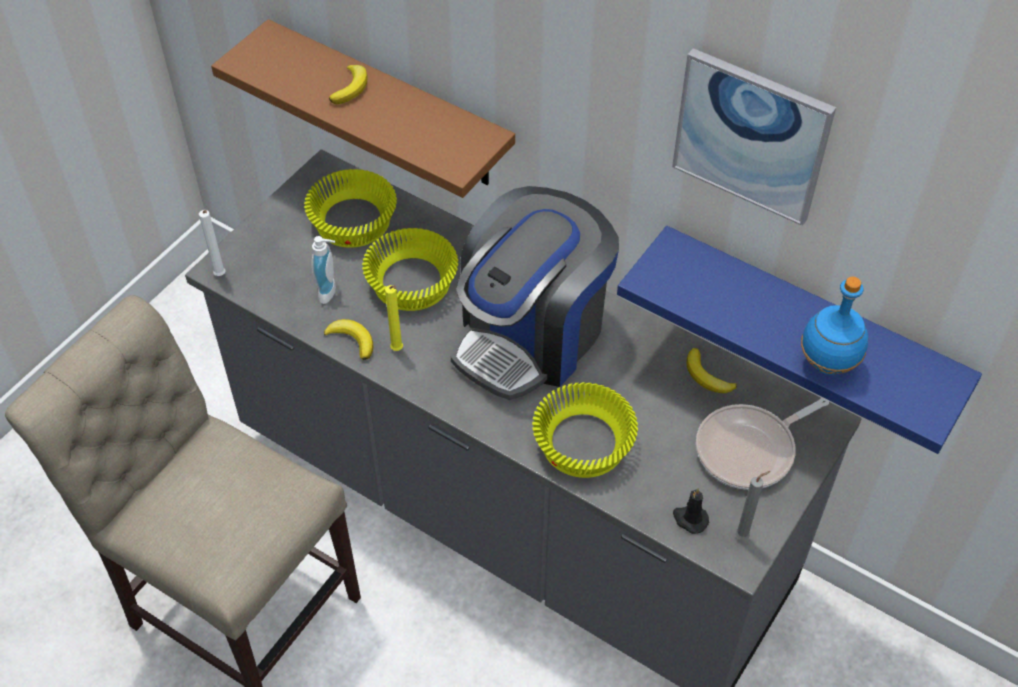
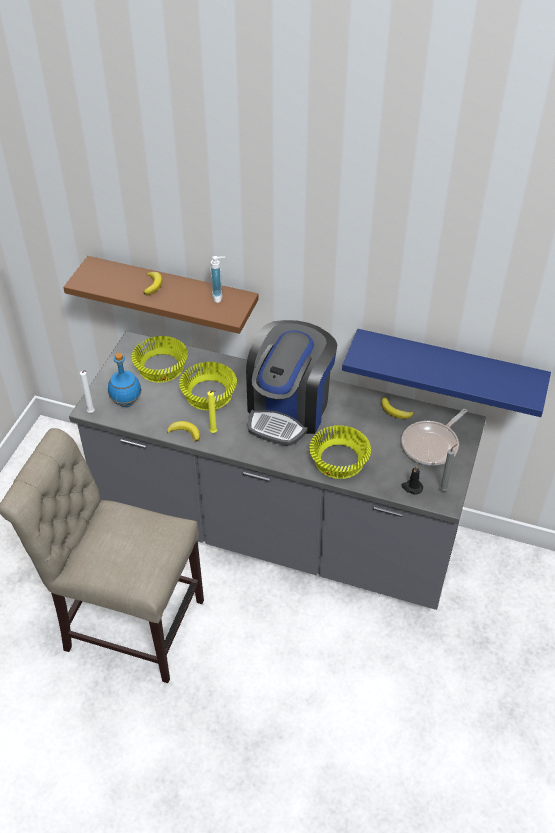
camera: 15 degrees left, 5 degrees down
(331, 292) = (162, 409): soap dispenser -> soap dispenser (219, 296)
(751, 135) = (405, 263): picture -> none
(828, 364) = (470, 383): blue bottle -> blue bottle (127, 402)

